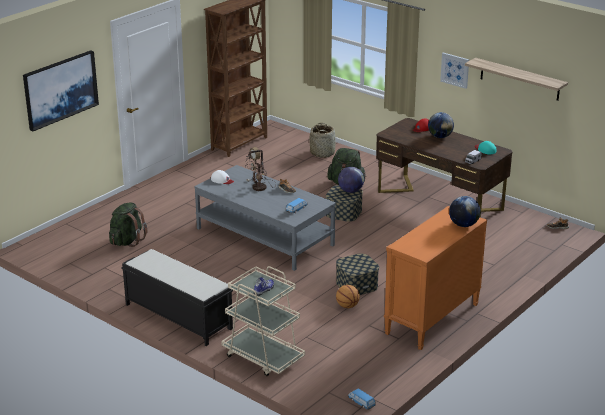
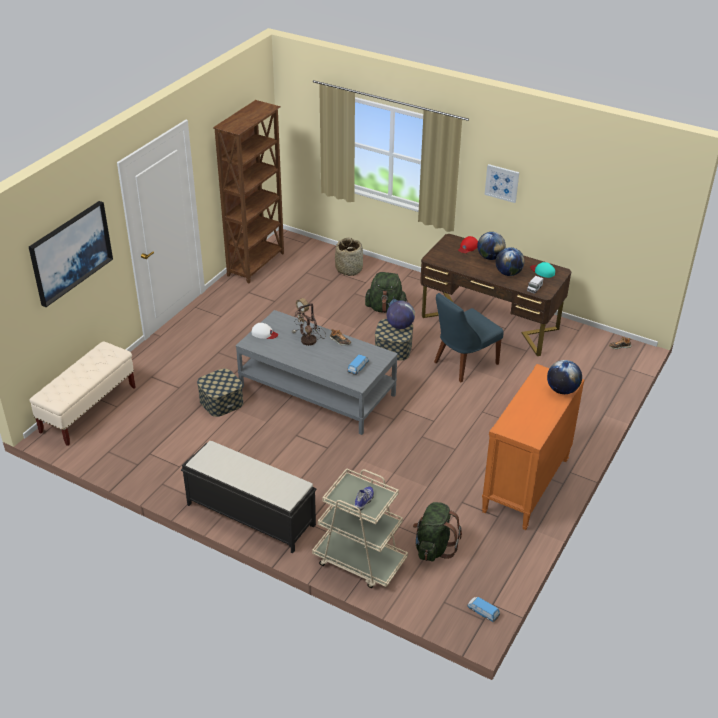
camera: 10 degrees left, 10 degrees up
(62, 233) = (88, 409): none -> beige bench
(127, 241) = (166, 413): green backpack -> green backpack (433, 547)
(347, 306) = (431, 478): basketball -> none
(357, 284) = (434, 447): storage box -> storage box (221, 402)
(404, 228) = (463, 364): none -> blue chair
(452, 149) = (508, 273): none -> globe
(519, 79) = (579, 194): shelf -> none

